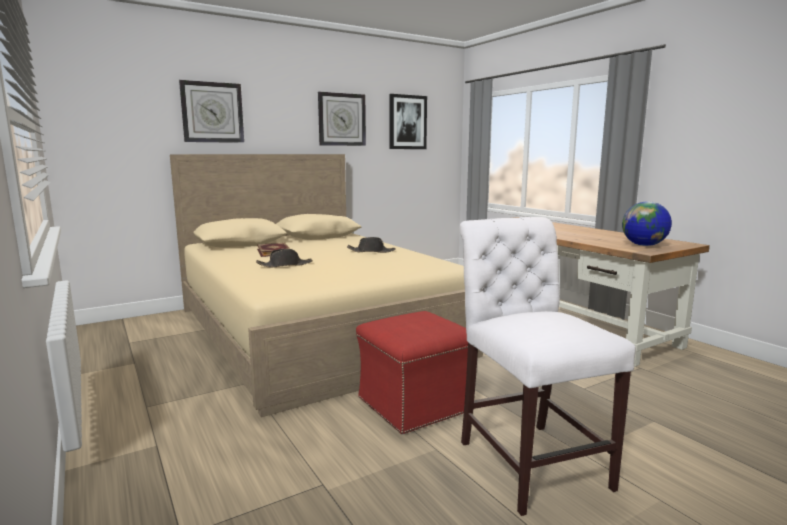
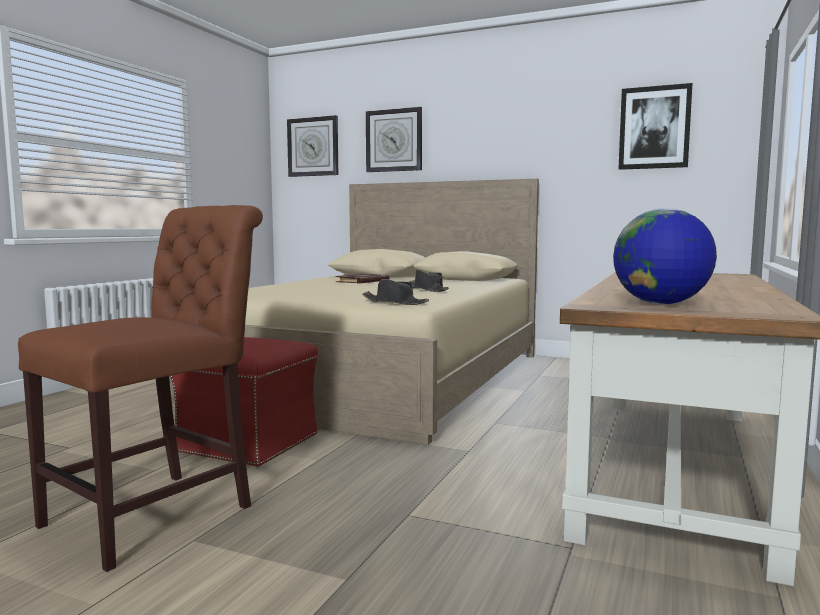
camera: 55 degrees right, 5 degrees down
(285, 265) = (314, 287): black hat -> black hat (395, 303)
(341, 119) = (543, 134): wall clock -> wall clock (313, 147)
(528, 459) = (159, 512): white chair -> brown chair

